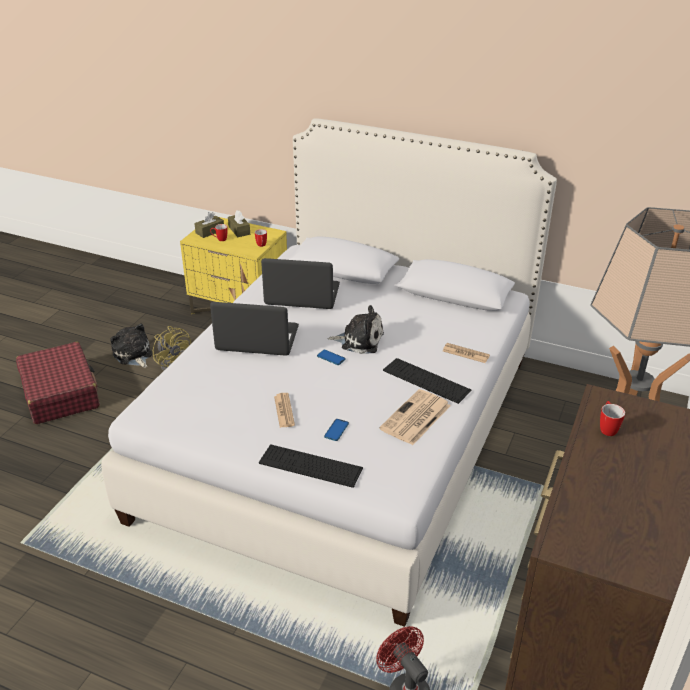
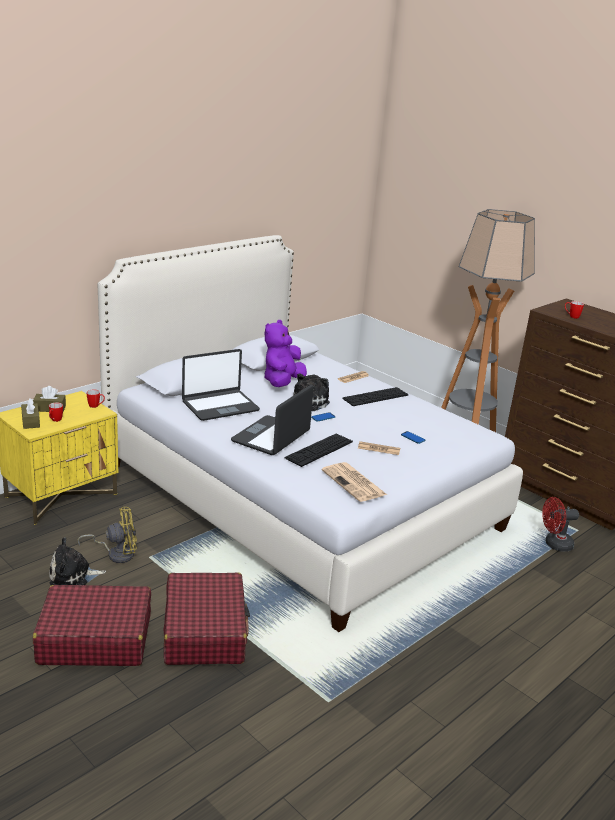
camera: 70 degrees left, 10 degrees down
(91, 443) = (205, 631): none -> red suitcase
(302, 296) = (220, 406): laptop -> laptop turned 150 degrees counterclockwise
(310, 466) = (448, 455): keyboard -> keyboard (319, 450)
(397, 313) = (282, 382): none -> purple plush toy
(415, 418) = (415, 411): newspaper -> newspaper (354, 483)

